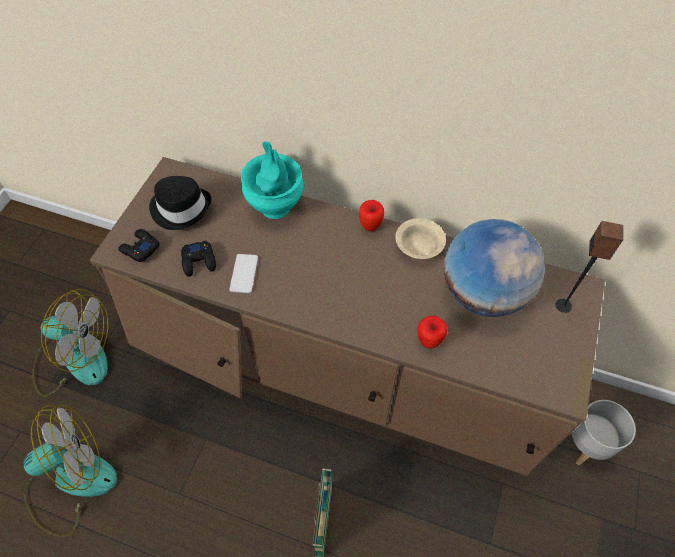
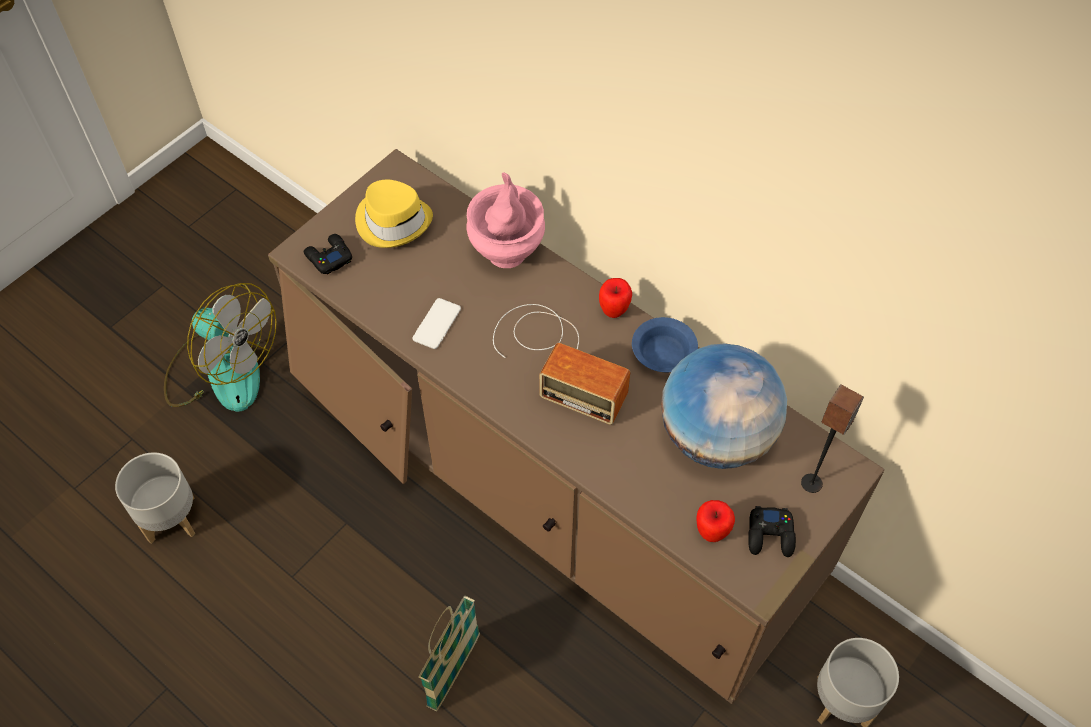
camera: 20 degrees right, 0 degrees up
(71, 481) = (171, 518): fan -> grey planter
(181, 208) = (393, 221): black hat -> yellow hat
(199, 261) = (391, 293): black game controller -> black game controller (770, 535)
(276, 207) = (507, 253): turquoise vase -> pink vase
(345, 273) = (557, 359): none -> radio
(419, 246) = (664, 354): beige bowl -> blue bowl
(429, 341) = (621, 471): apple -> apple (711, 532)

